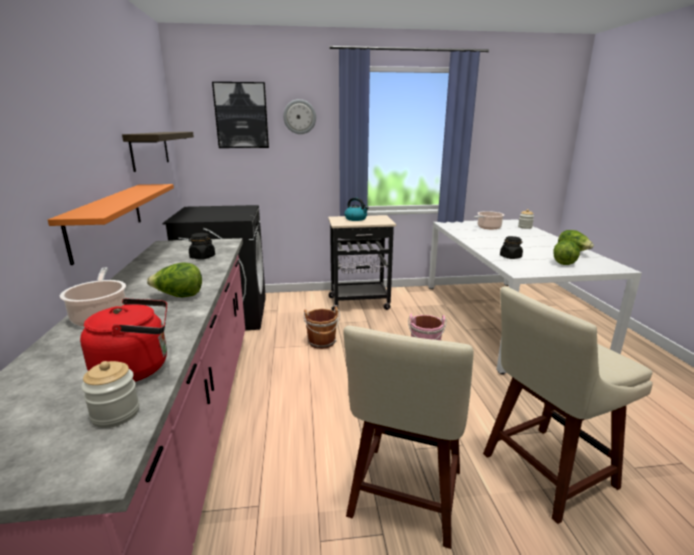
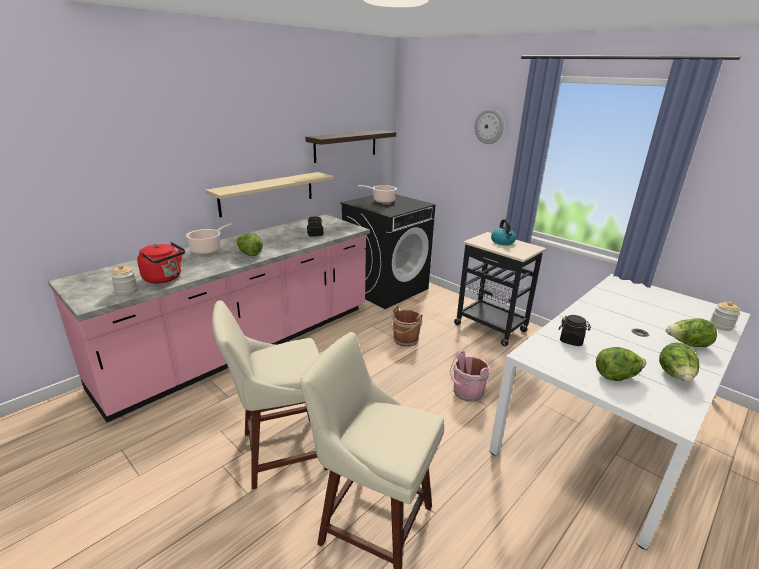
camera: 50 degrees right, 5 degrees up
(107, 219) = (267, 193): orange shelf -> beige shelf
(241, 115) = (442, 120): picture -> none
(488, 227) = (660, 305): cooking pot -> cooking pot (382, 200)
(539, 239) = (687, 344): none -> lettuce

